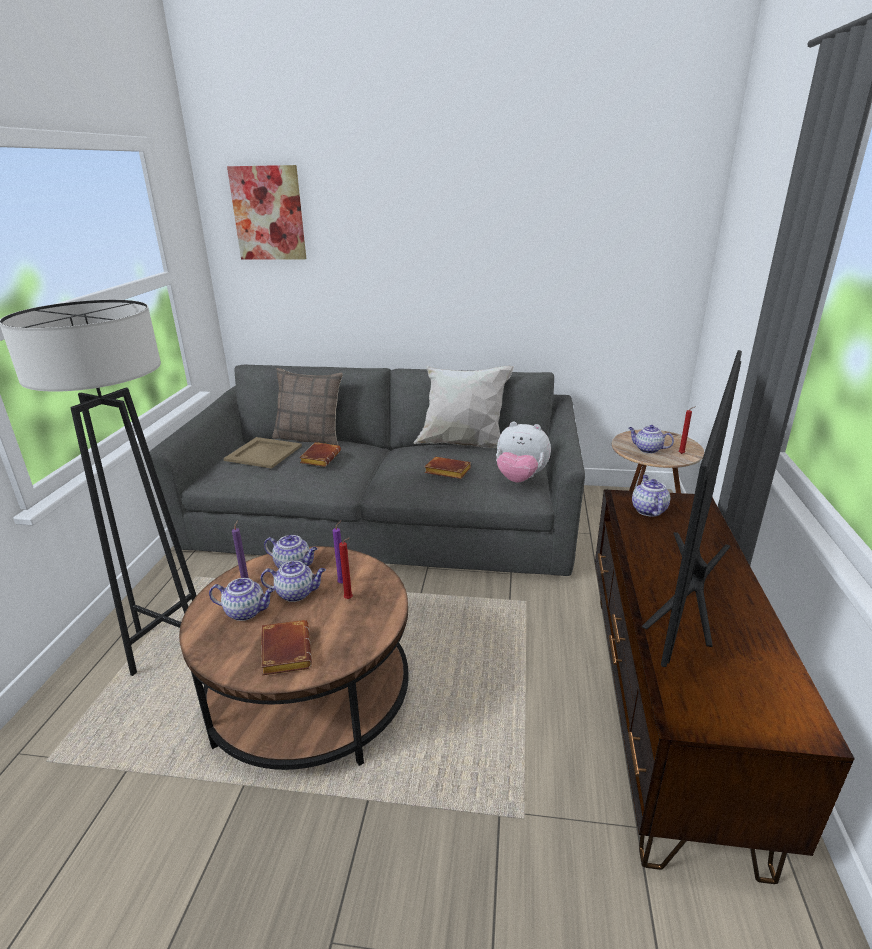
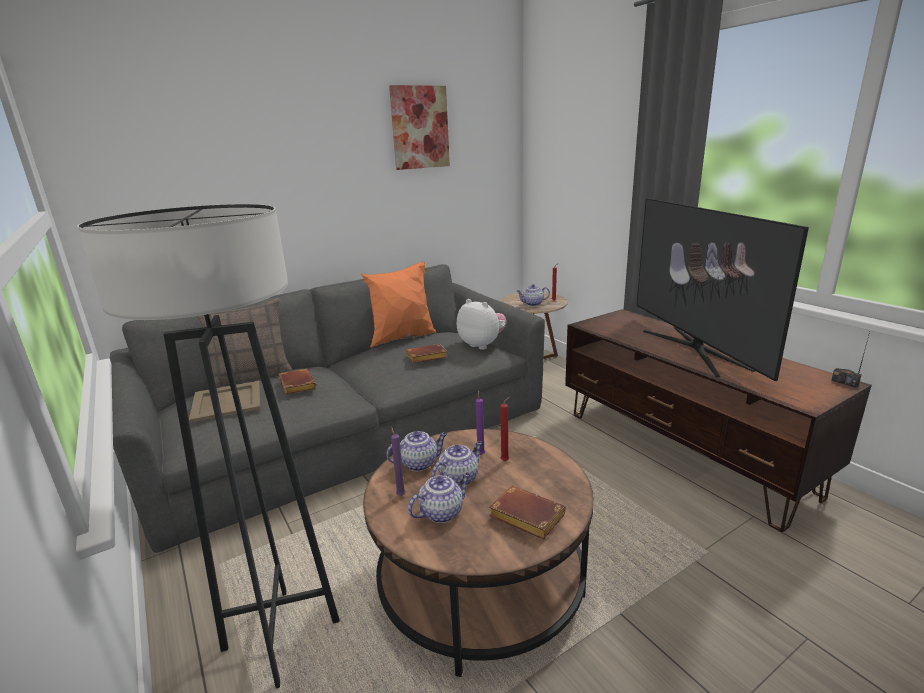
camera: 40 degrees left, 5 degrees down
(268, 213) = (135, 143): picture -> picture (420, 127)
(463, 444) = (403, 339): white pillow -> orange pillow
(520, 478) = (482, 345): plush toy -> plush toy turned 120 degrees counterclockwise
(648, 510) = (610, 326): teapot -> none
(812, 731) = (844, 382): none -> radio

